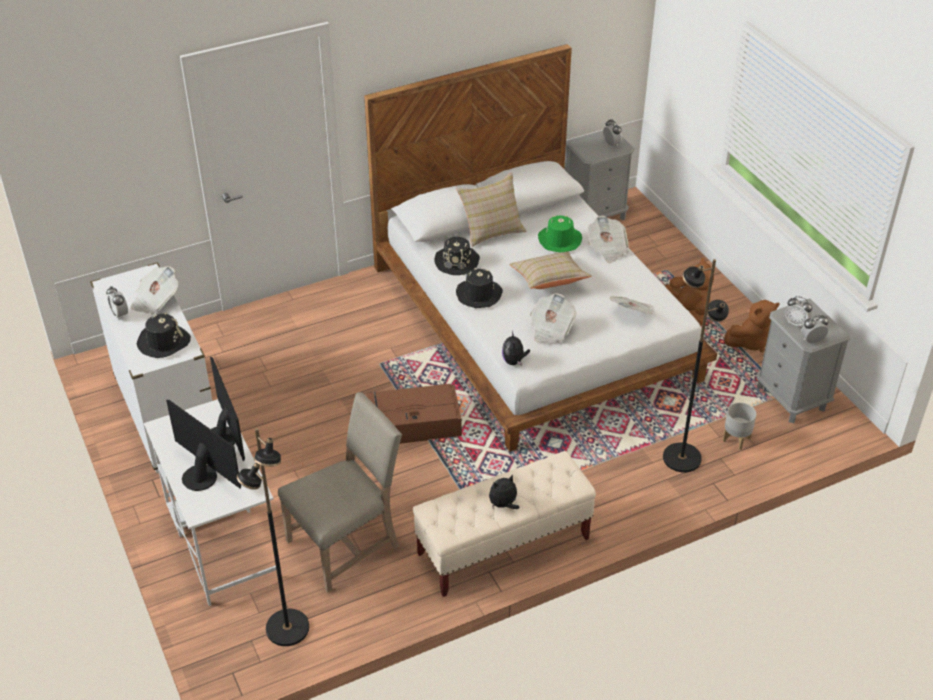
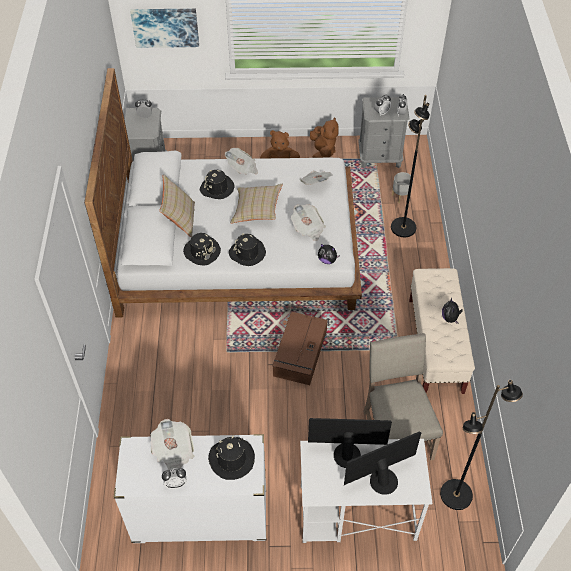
camera: 65 degrees left, 10 degrees up
(559, 240) = (217, 188): green hat -> black hat
(686, 63) = (165, 27): none -> picture

